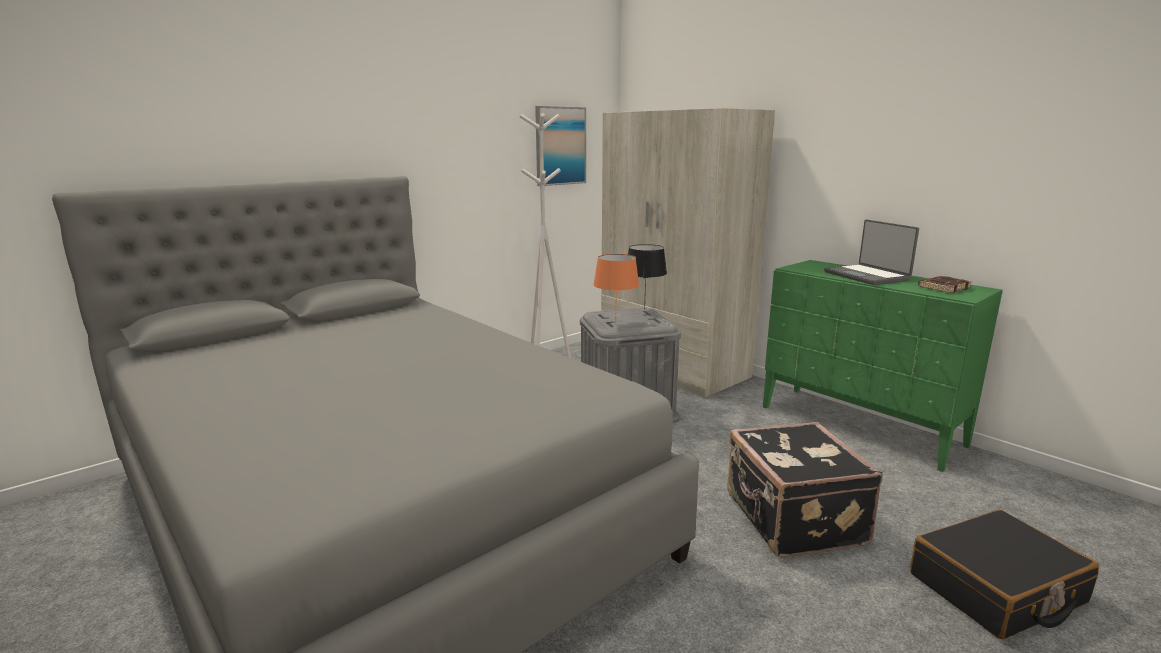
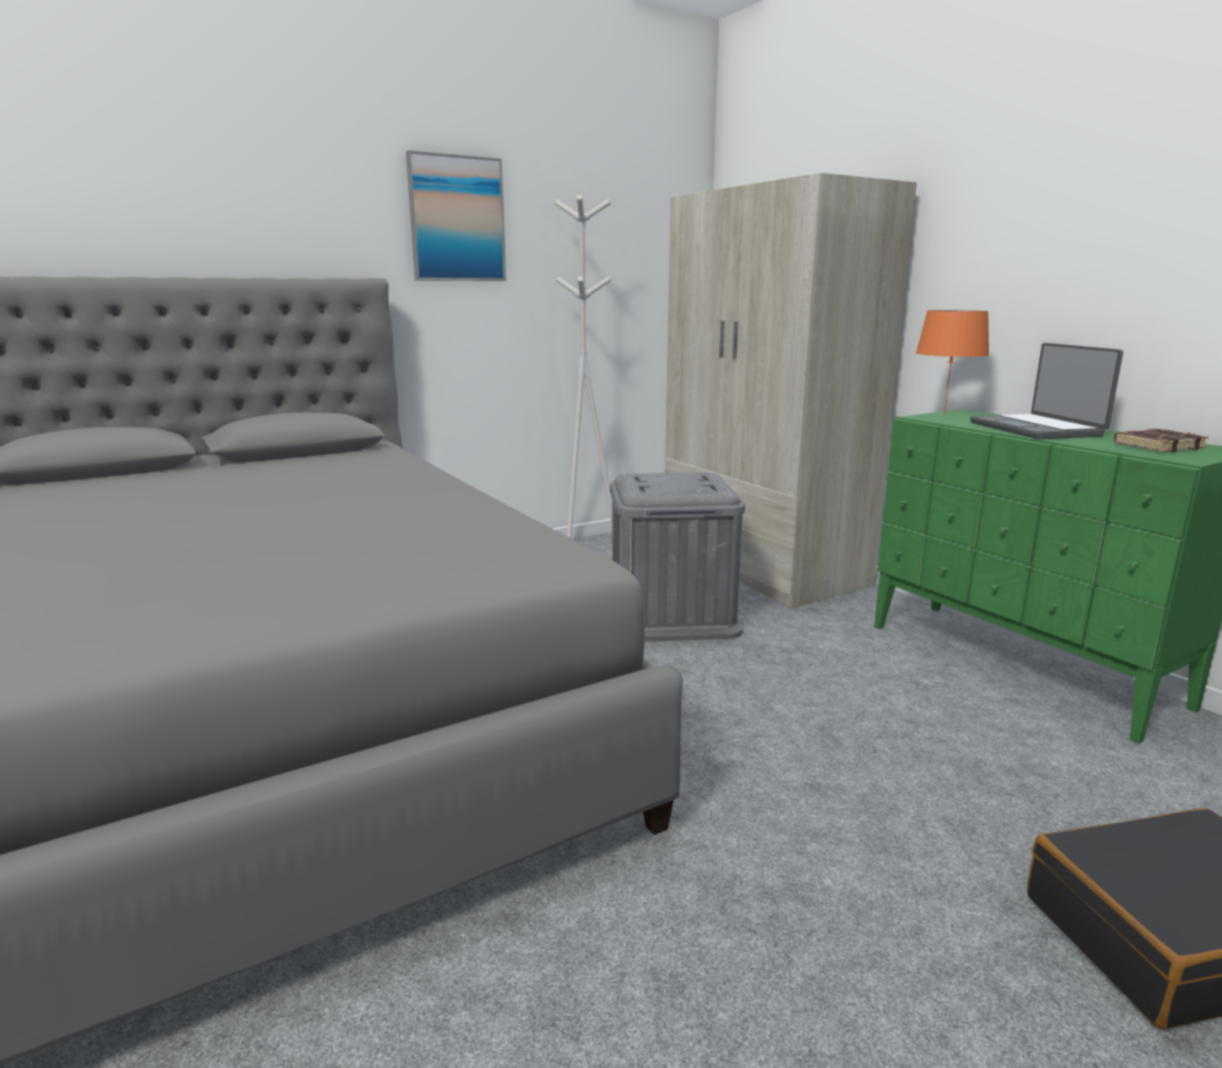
camera: 10 degrees right, 0 degrees up
(560, 146) = (619, 249): picture -> picture (457, 219)
(615, 324) = (649, 489): orange table lamp -> orange table lamp (943, 416)
(644, 309) = (704, 474): black table lamp -> none
(792, 520) = (857, 791): black suitcase -> none

